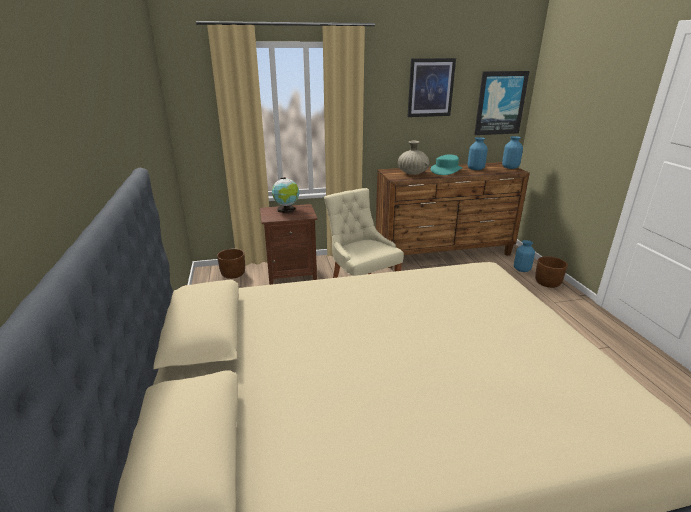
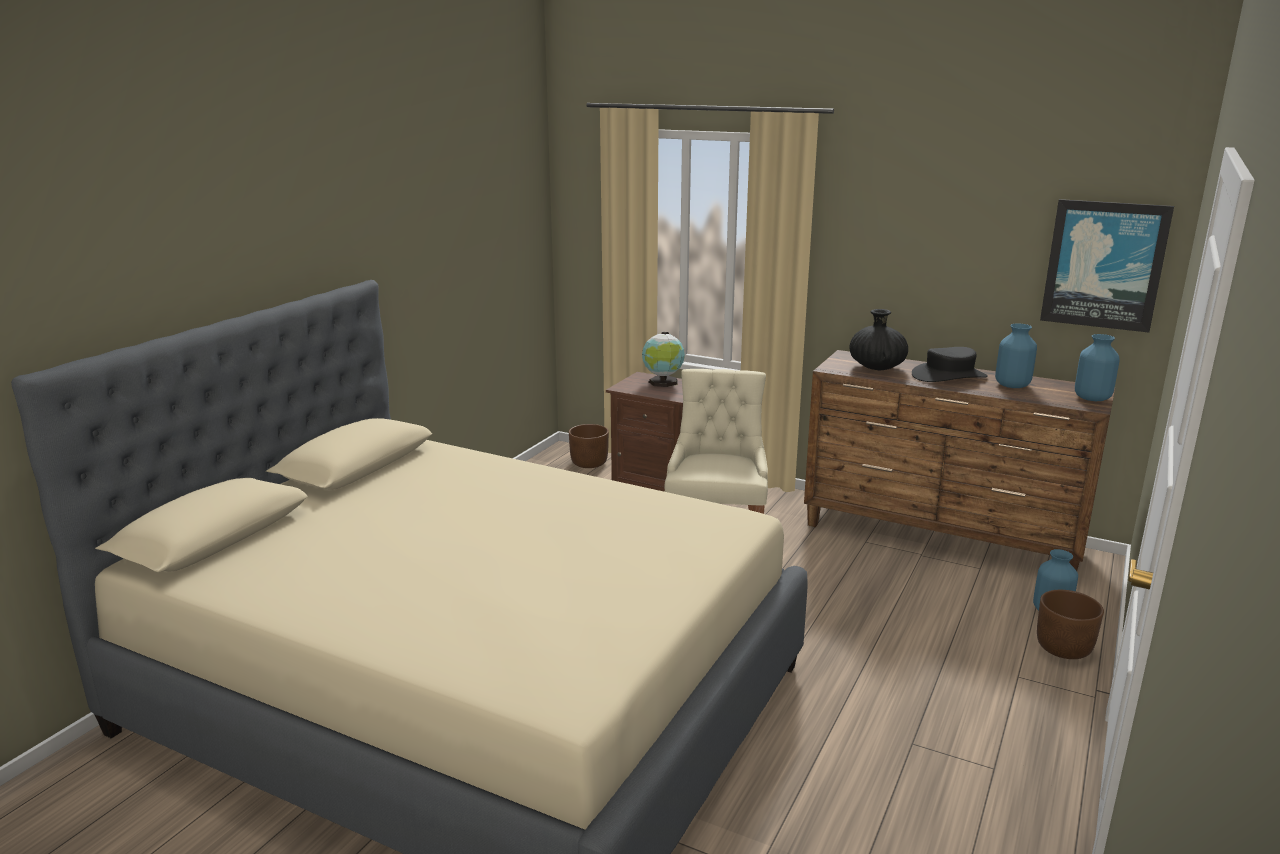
camera: 40 degrees right, 5 degrees down
(412, 173) = (876, 367): beige vase -> black vase
(430, 88) = (947, 220): picture -> none
(446, 170) = (949, 376): turquoise hat -> black hat

